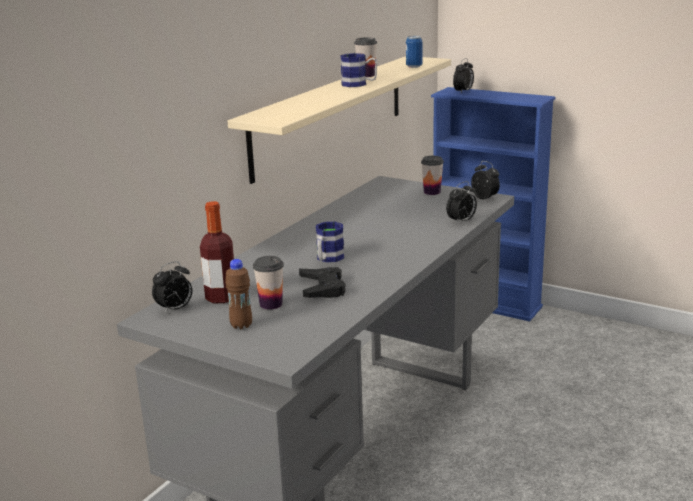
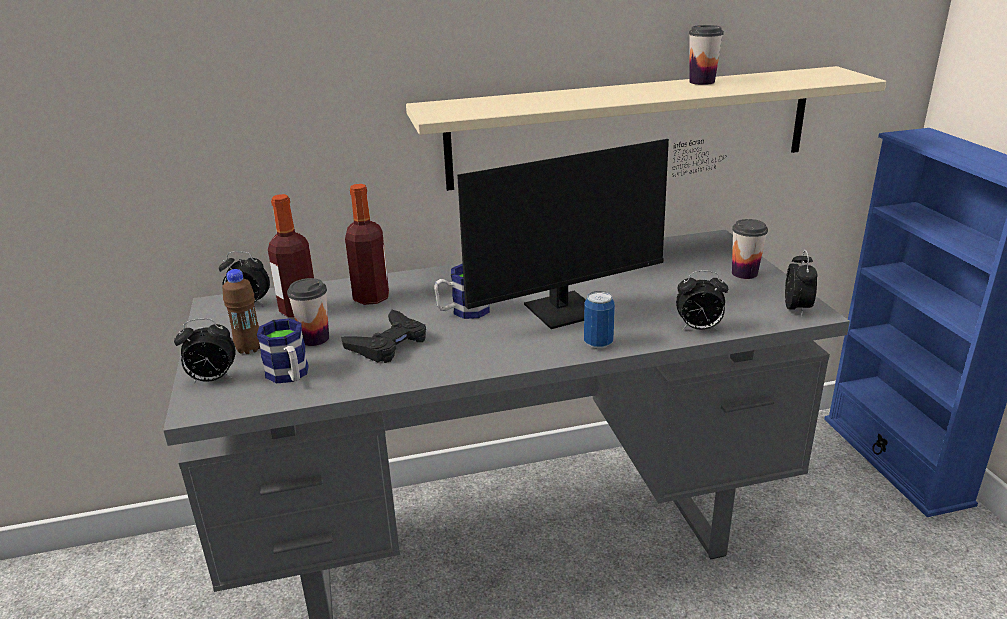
camera: 45 degrees right, 5 degrees up
(253, 274) = (371, 297): none -> bottle
(359, 84) = (656, 91): mug -> mug (290, 376)
(385, 235) = (574, 308): none -> monitor
(414, 66) = (797, 81): can -> can (598, 343)
(463, 92) = (933, 139): alarm clock -> alarm clock (212, 379)

